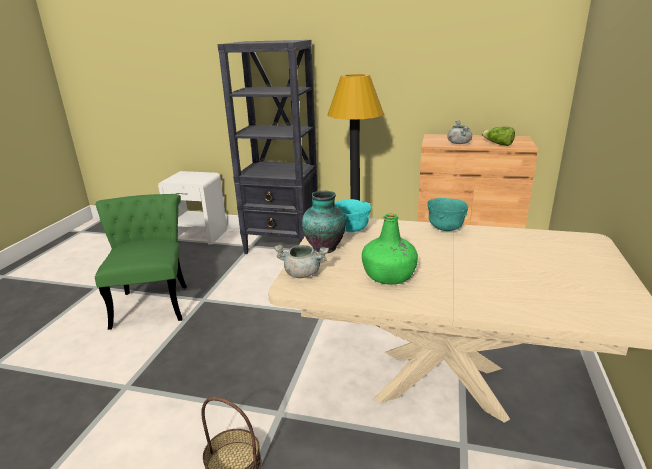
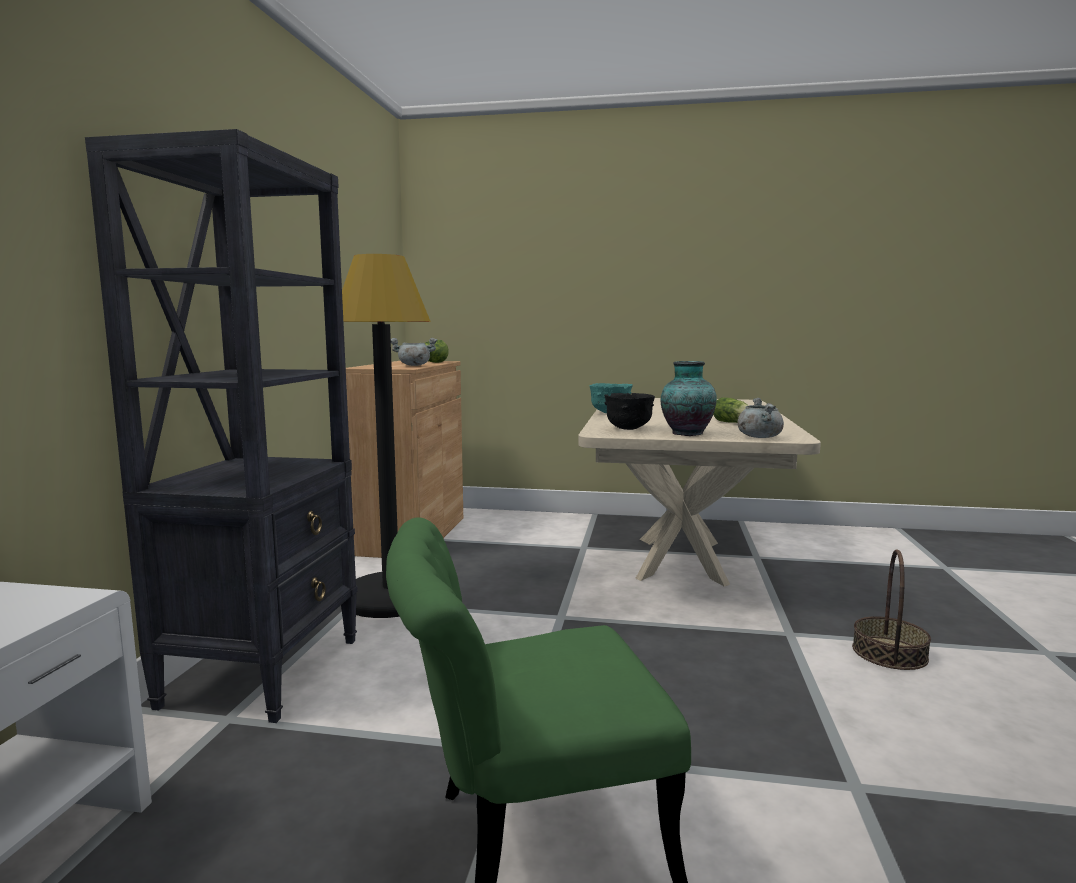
camera: 95 degrees left, 15 degrees down
(351, 230) = (628, 429): turquoise bowl -> black bowl
(389, 275) = (733, 423): green bottle -> lettuce

